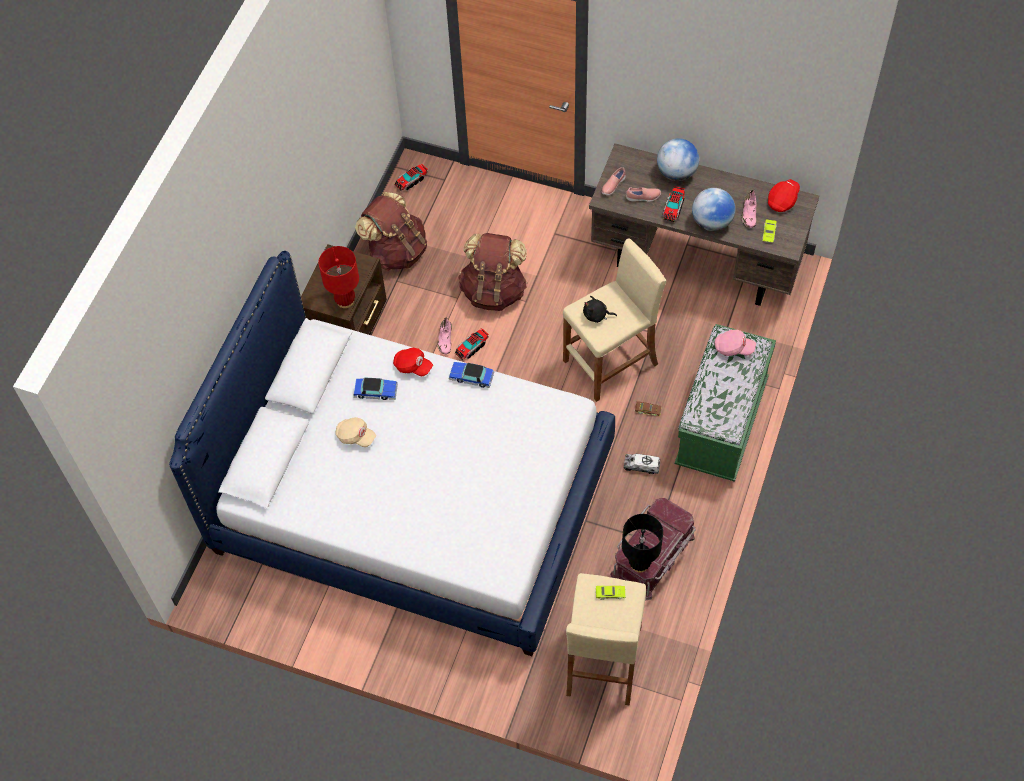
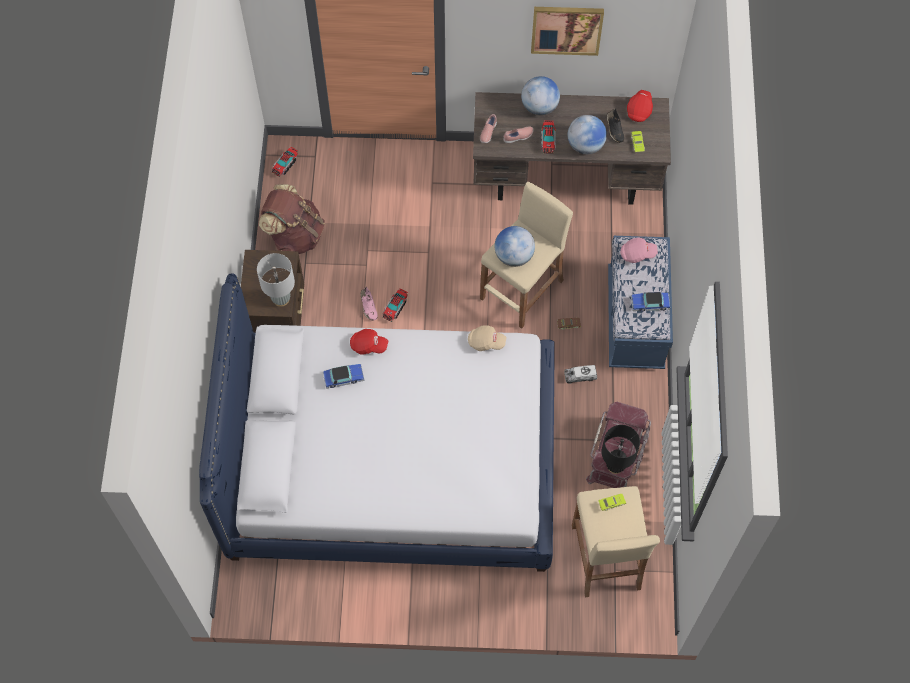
camera: 20 degrees left, 5 degrees up
(345, 301) = (281, 299): red table lamp -> grey table lamp
(355, 436) = (340, 424): beige cap -> beige cap (486, 342)
(471, 377) = (424, 341): toy car -> toy car (650, 303)
(494, 291) = (396, 250): brown backpack -> none
(597, 315) = (514, 256): black plush toy -> globe
(713, 89) = (566, 29): none -> picture
(721, 423) = (635, 319): green bench -> blue bench
(749, 213) = (614, 129): pink shoe -> black shoe

